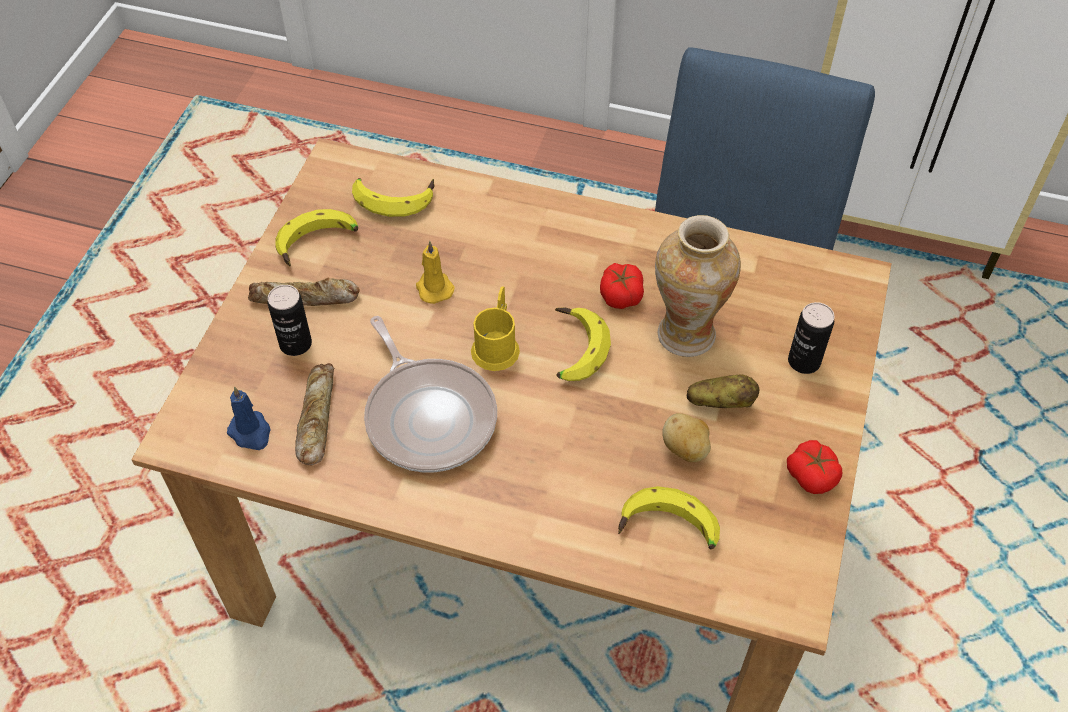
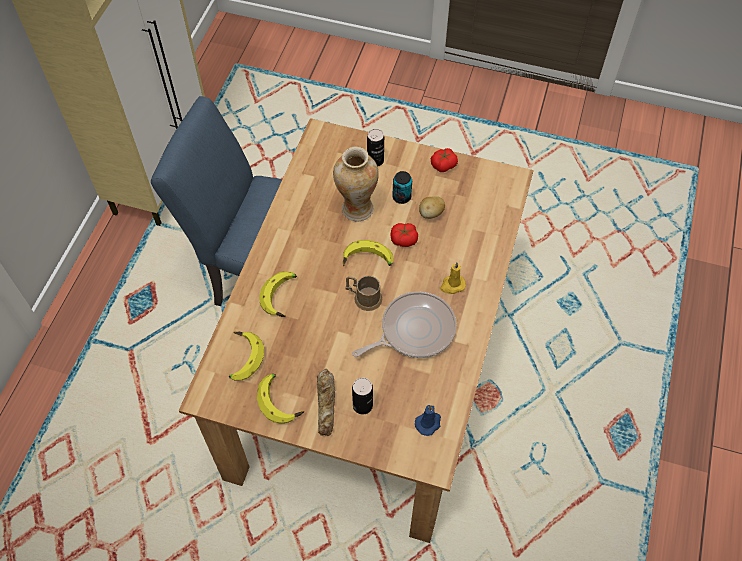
camera: 90 degrees left, 5 degrees up
(315, 418) = (417, 388): bread -> none
(433, 287) = (320, 332): yellow candle -> yellow candle (452, 285)
(497, 345) = (364, 297): yellow mug -> brown mug
(621, 294) = (328, 237): tomato -> tomato (404, 239)
(667, 531) = (478, 223): banana -> banana (282, 296)
(720, 402) = (401, 197): potato -> can

